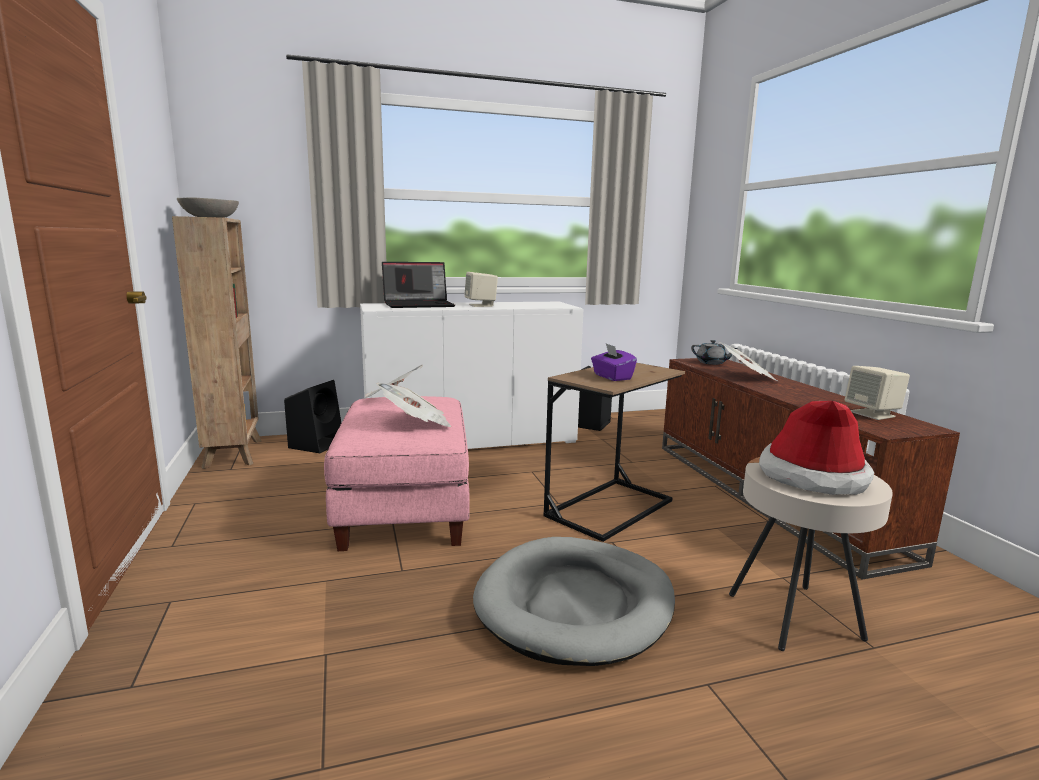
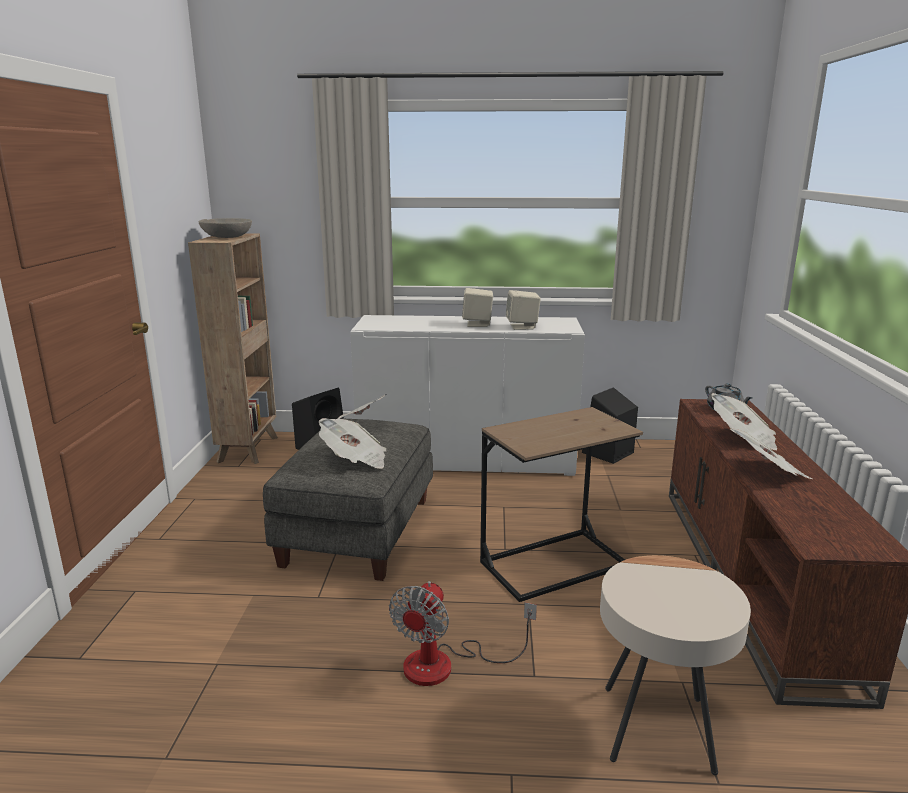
camera: 20 degrees right, 5 degrees up
(403, 507) = (357, 530): pink ottoman -> grey ottoman
(419, 305) = (416, 321): laptop -> none
(575, 604) = (445, 664): grey dog bed -> fan
(612, 377) = (548, 434): purple tissue box -> none
(791, 394) = (767, 473): none -> newspaper
(812, 477) = (670, 592): hat -> none
(872, 414) = (836, 517): beige speaker -> beige speaker (522, 327)

